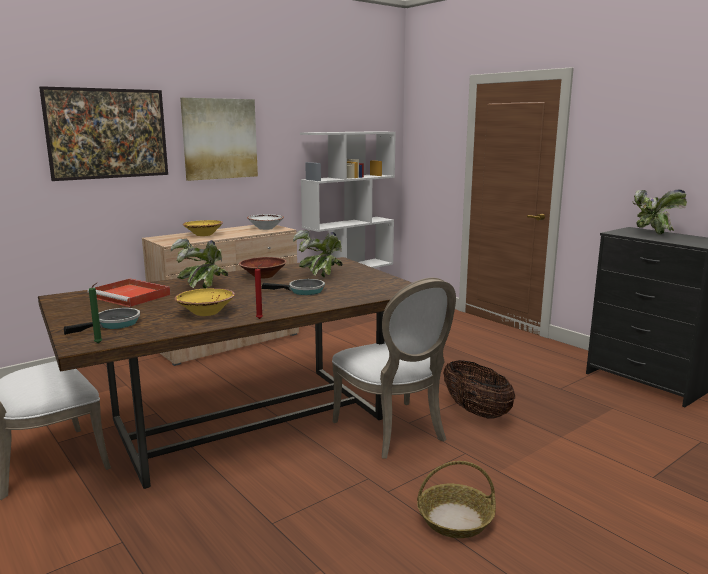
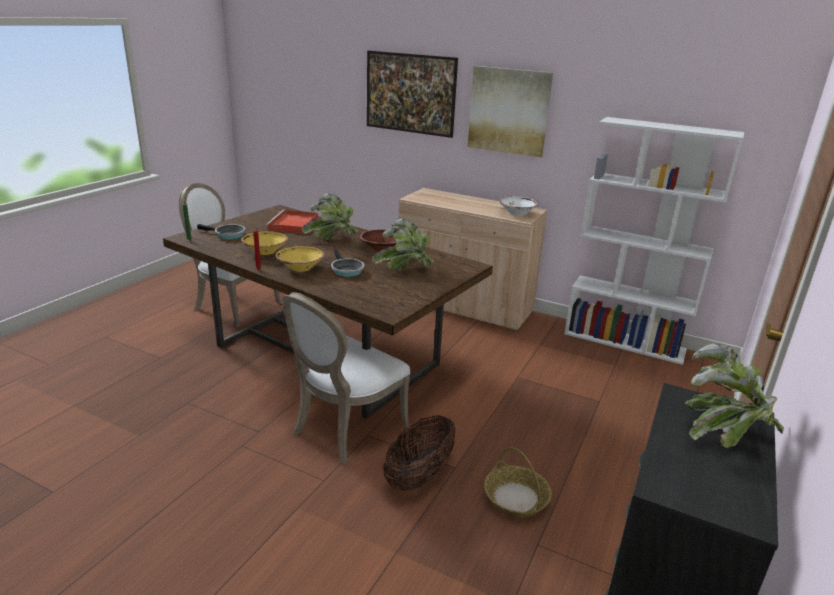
camera: 65 degrees right, 10 degrees up
(203, 235) = (457, 200): yellow bowl -> yellow bowl (300, 268)
(454, 519) = (208, 489): basket -> basket (515, 498)

